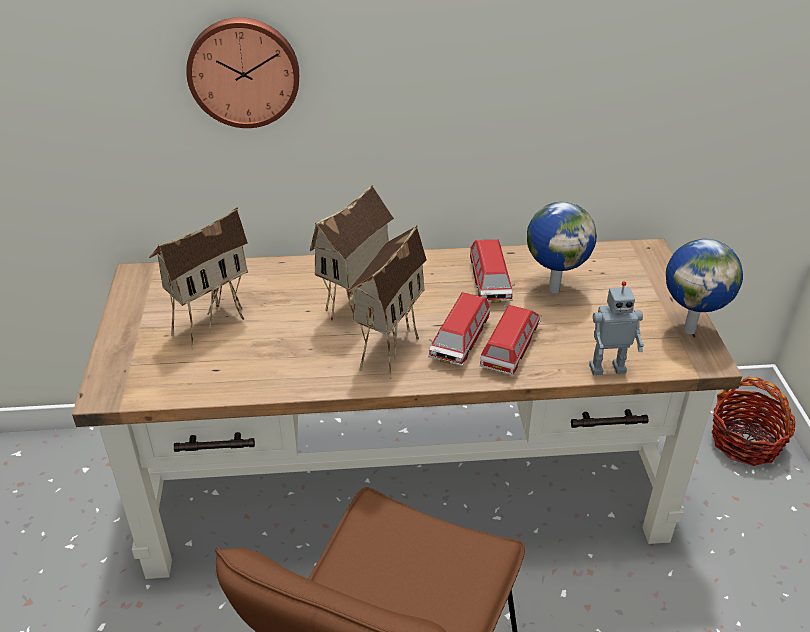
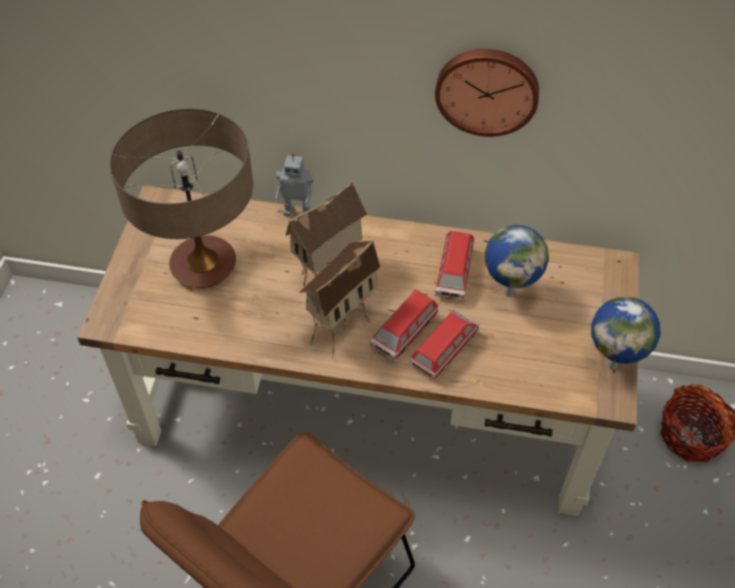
camera: 15 degrees right, 15 degrees up
(210, 321) = (203, 265): toy house -> table lamp
(244, 71) = (254, 62): wall clock -> wall clock (487, 90)
(607, 367) = (520, 388): toy robot -> toy robot (298, 211)

